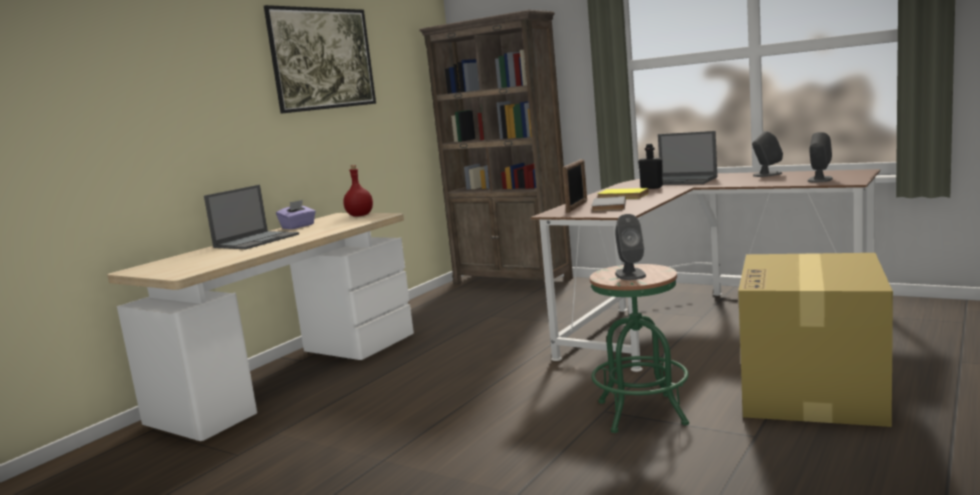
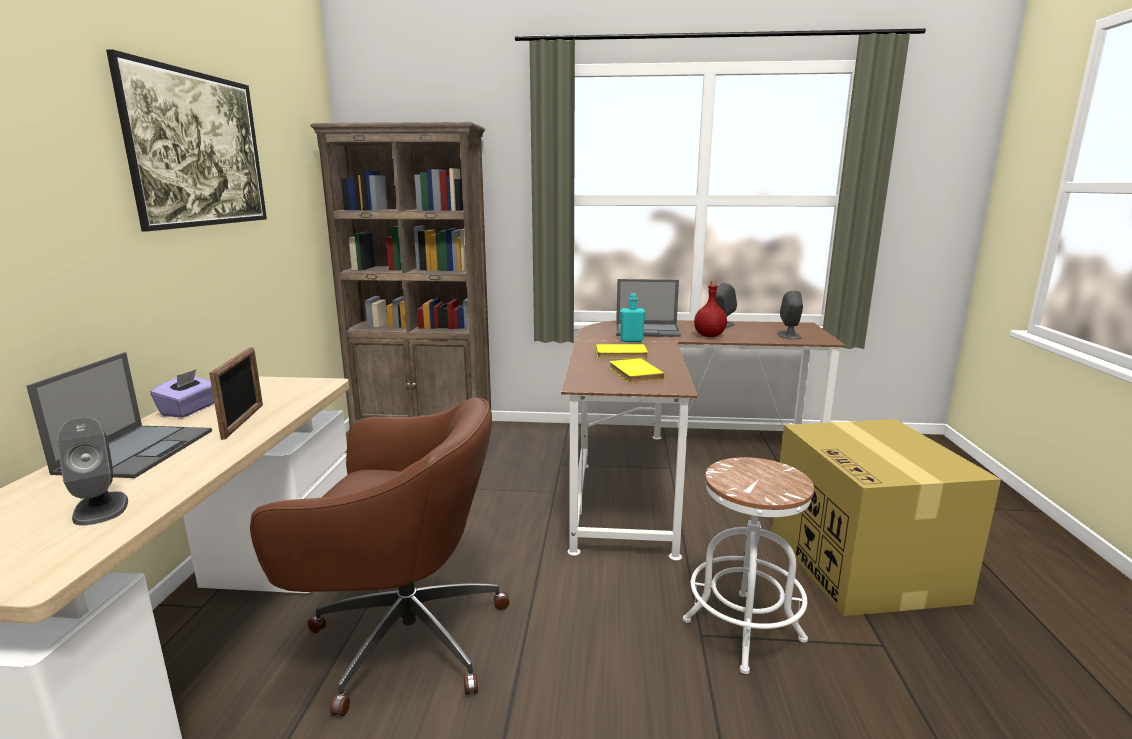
camera: 30 degrees left, 5 degrees up
(360, 215) = (281, 383): red bottle -> red bottle (709, 335)
(400, 386) = (403, 637): none -> brown office chair
(577, 206) = (594, 372): picture frame -> picture frame (243, 421)
(607, 206) = (633, 373): grey book -> yellow book
(630, 274) = (757, 480): grey speaker -> grey speaker (101, 508)
(641, 413) = (743, 630): green stool -> white stool
(651, 187) = (631, 340): black bottle -> turquoise bottle

